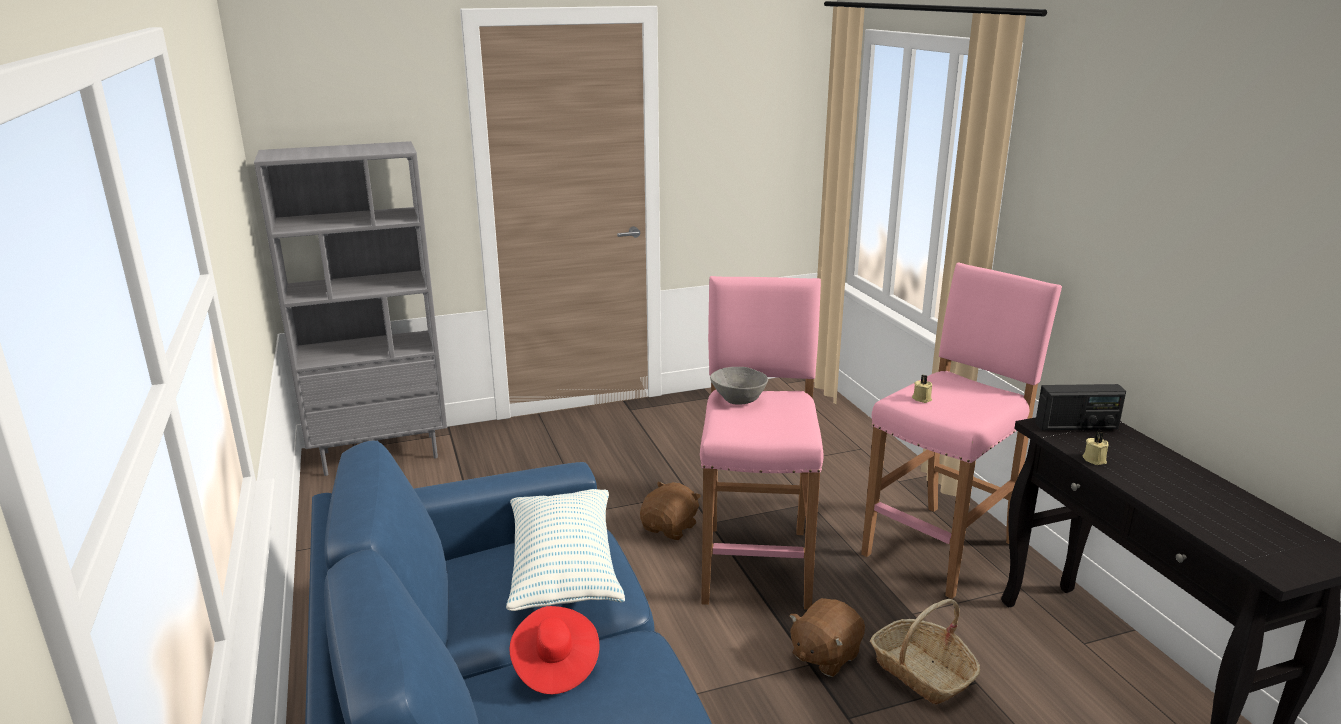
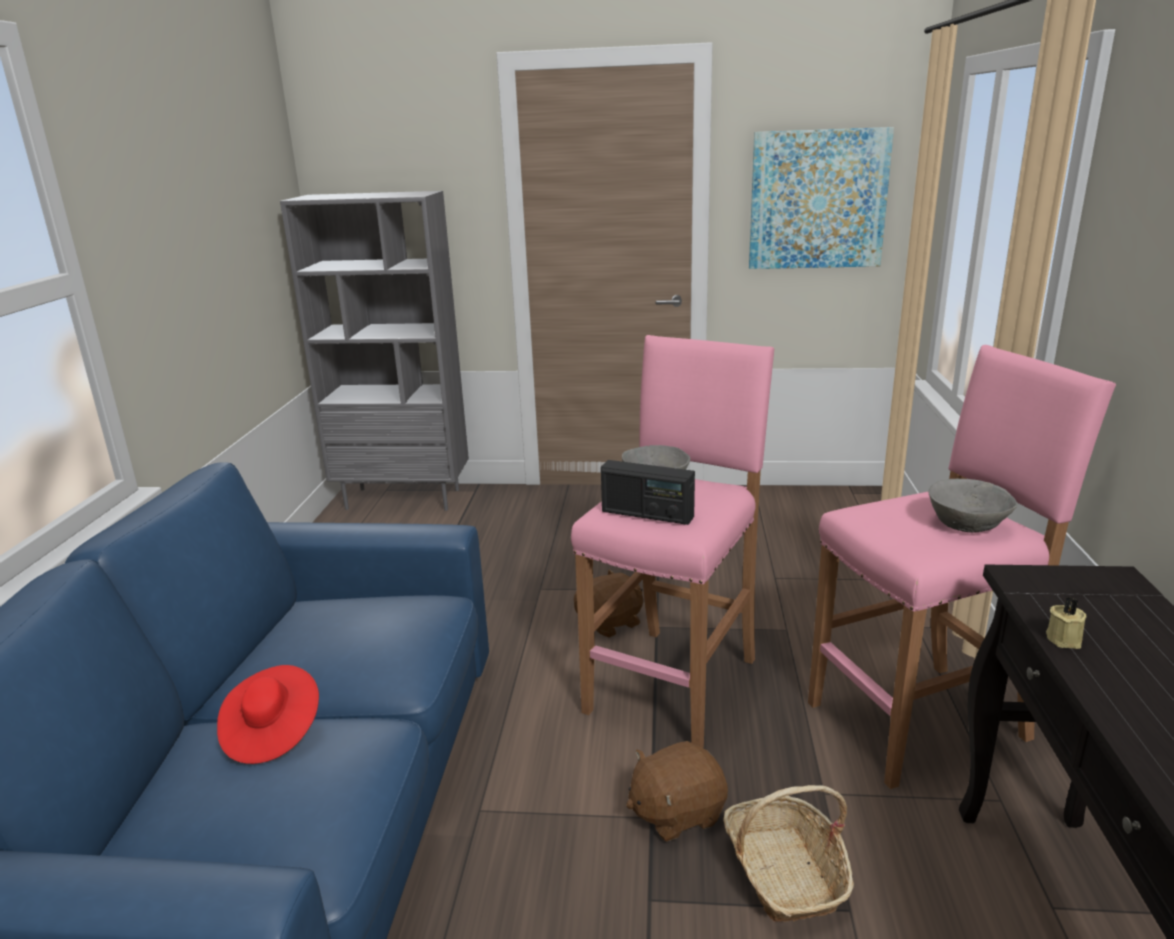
camera: 25 degrees right, 0 degrees up
(564, 568) = (380, 633): pillow -> none
(746, 138) = (817, 199): none -> picture
(922, 398) = (886, 517): beige candle -> none
(975, 396) = (966, 525): none -> grey bowl
(1076, 426) = (1076, 587): radio -> radio (647, 514)

